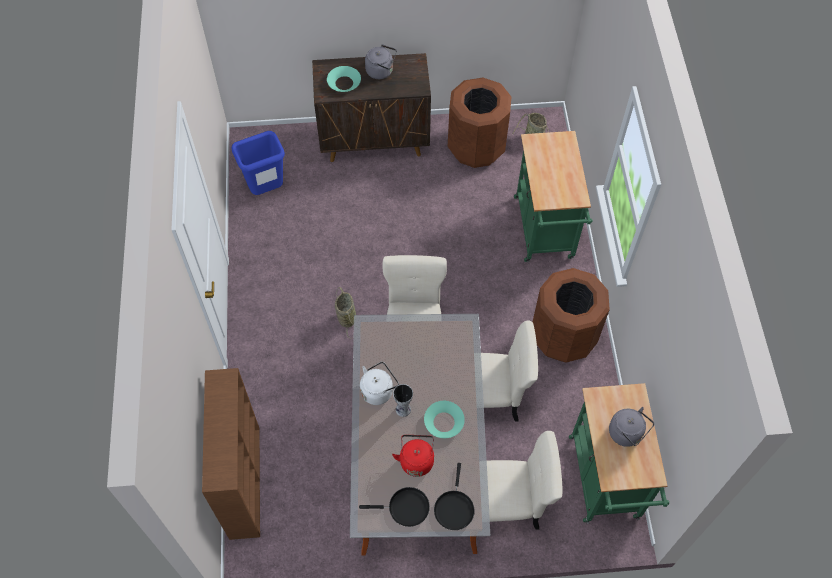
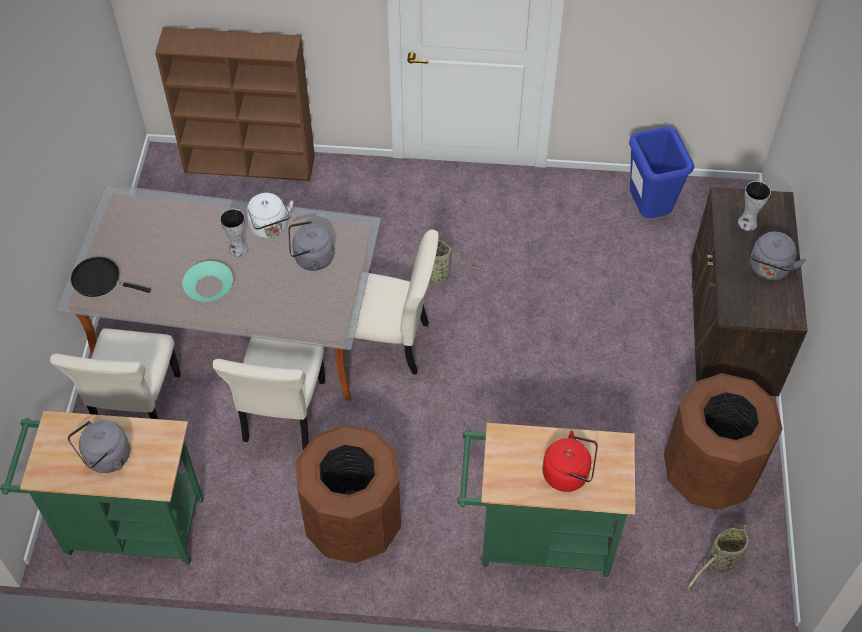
camera: 100 degrees right, 5 degrees down
(344, 83) = (746, 223): turquoise bowl -> vase
(403, 354) = (311, 259): none -> grey kettle
(405, 508) = (117, 235): black frying pan -> none
(416, 460) = (170, 253): red kettle -> red kettle (568, 474)

